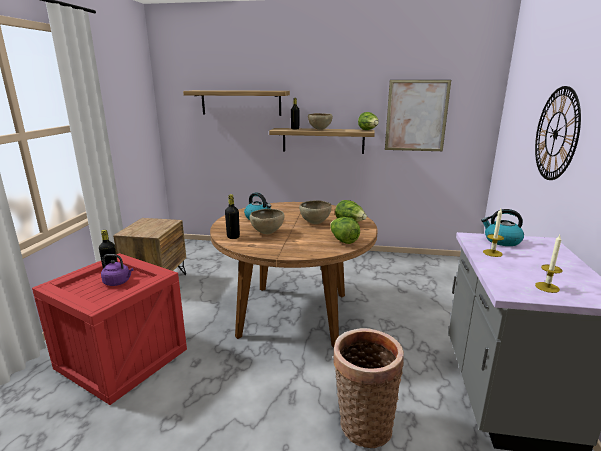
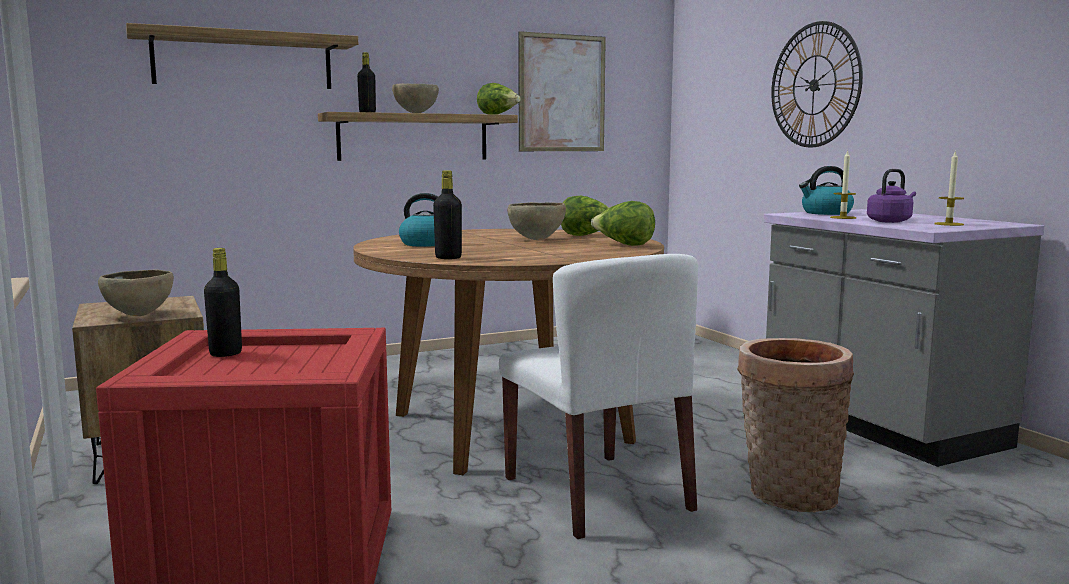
camera: 35 degrees left, 10 degrees down
(118, 282) = (280, 358): purple kettle -> purple kettle (890, 221)
(267, 233) = (493, 251): brown bowl -> brown bowl (140, 315)
(273, 377) = (597, 494): none -> white chair

